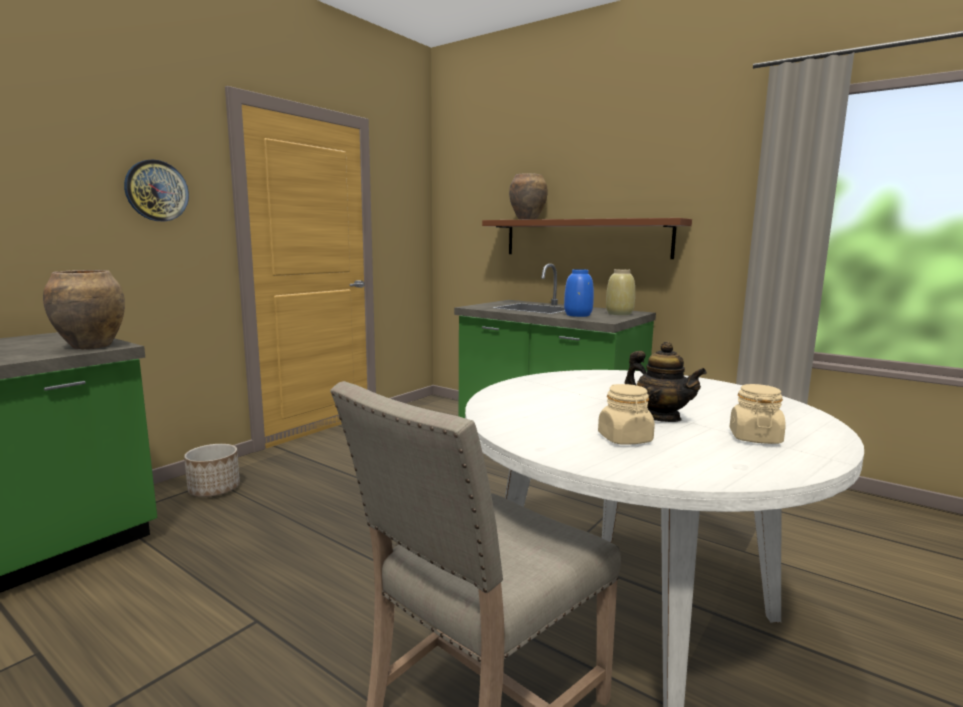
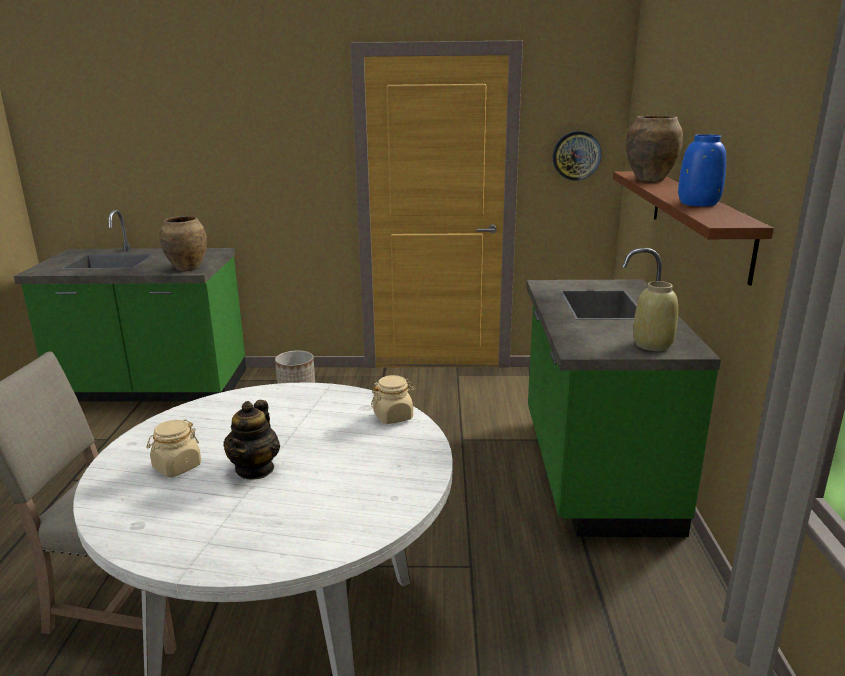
camera: 55 degrees right, 10 degrees up
(156, 191) = (288, 144): wall clock -> wall clock (576, 155)
(577, 315) = (589, 331): blue vase -> blue vase (697, 203)
(754, 438) = (224, 522): beige jar -> beige jar (393, 416)

